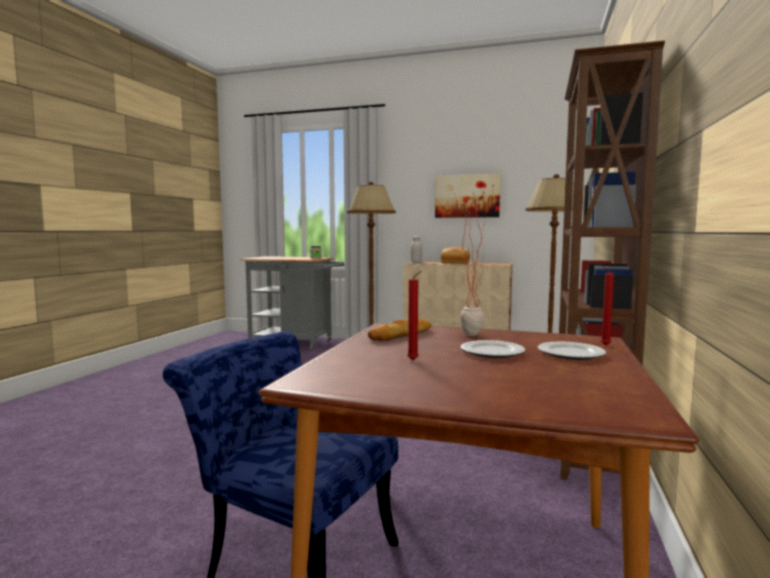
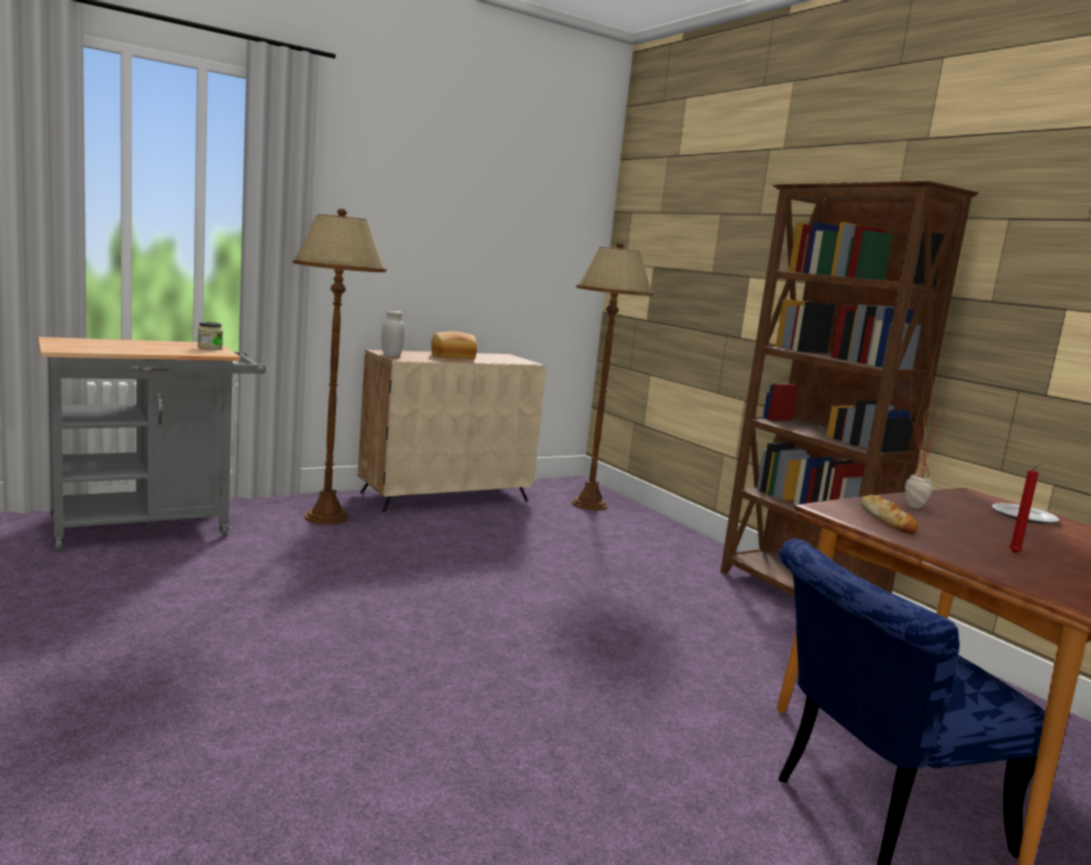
camera: 50 degrees left, 5 degrees up
(467, 196) = (453, 245): picture -> none
(492, 352) = (1000, 528): plate -> none
(603, 345) = (997, 500): red candle -> none

